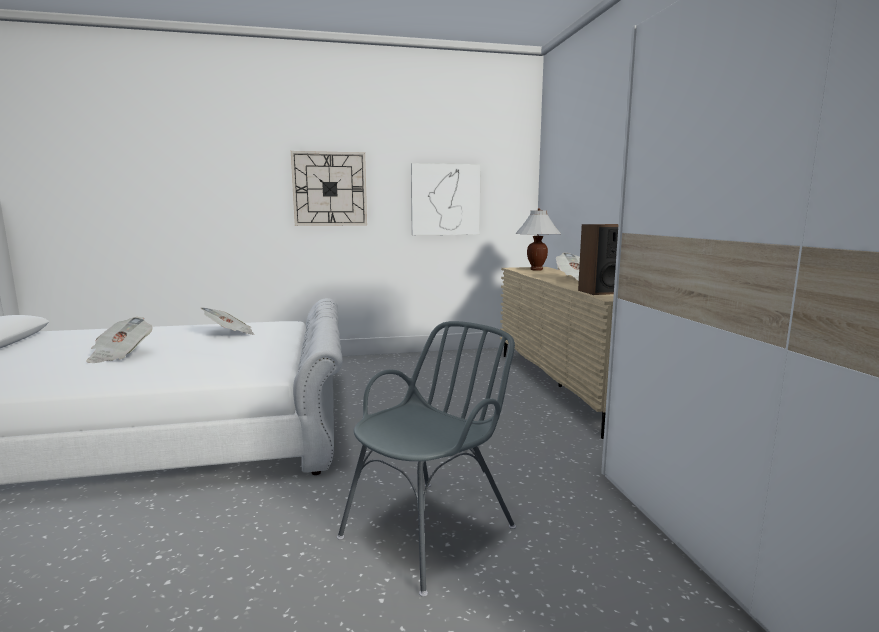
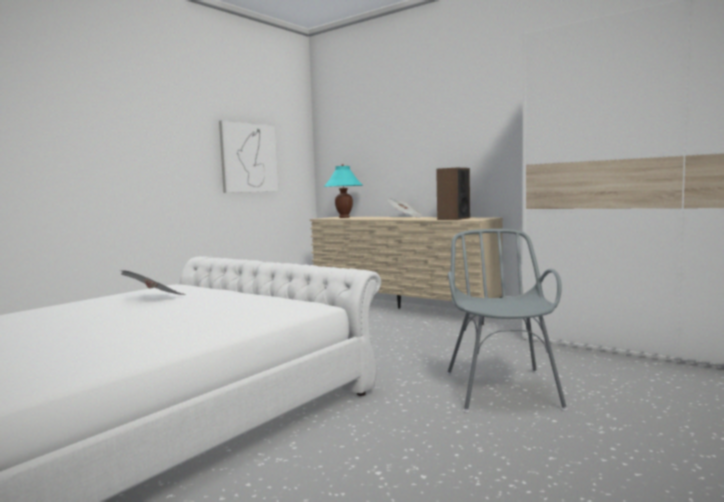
camera: 40 degrees left, 5 degrees down
(120, 355) = (101, 328): newspaper -> none
(329, 189) = (145, 143): wall clock -> none
(536, 269) = (344, 217): white table lamp -> turquoise table lamp

